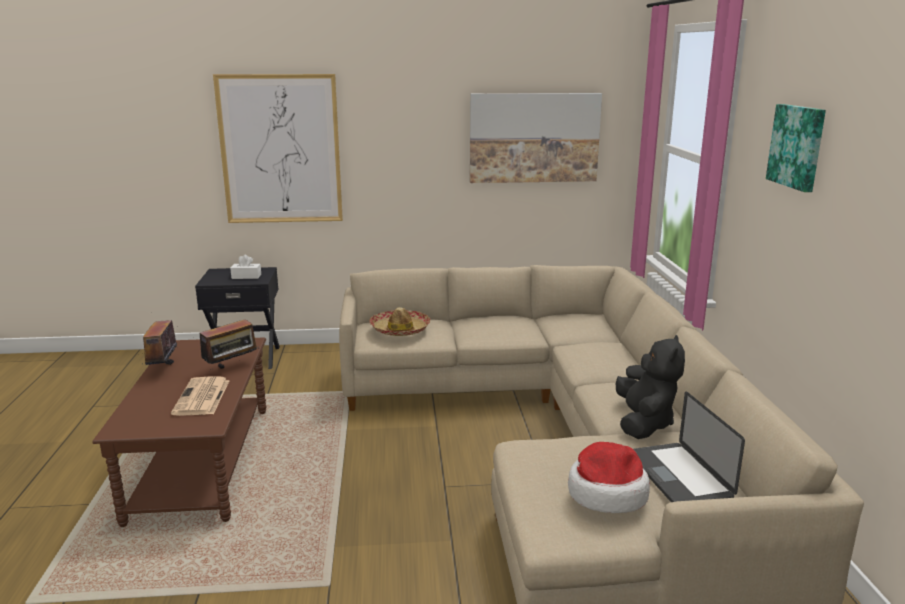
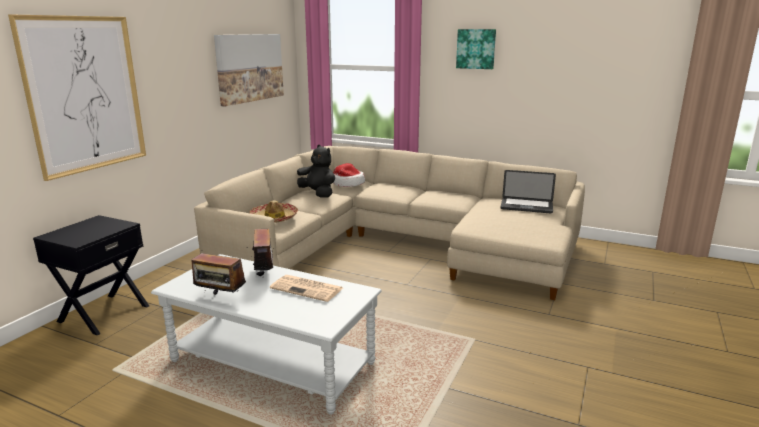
camera: 60 degrees left, 0 degrees up
(202, 463) = (272, 363): brown coffee table -> grey coffee table
(246, 276) = (100, 227): white tissue box -> none
(606, 493) = (530, 220): hat -> hat (347, 184)
(644, 423) = (470, 201): black plush toy -> black plush toy (317, 194)

